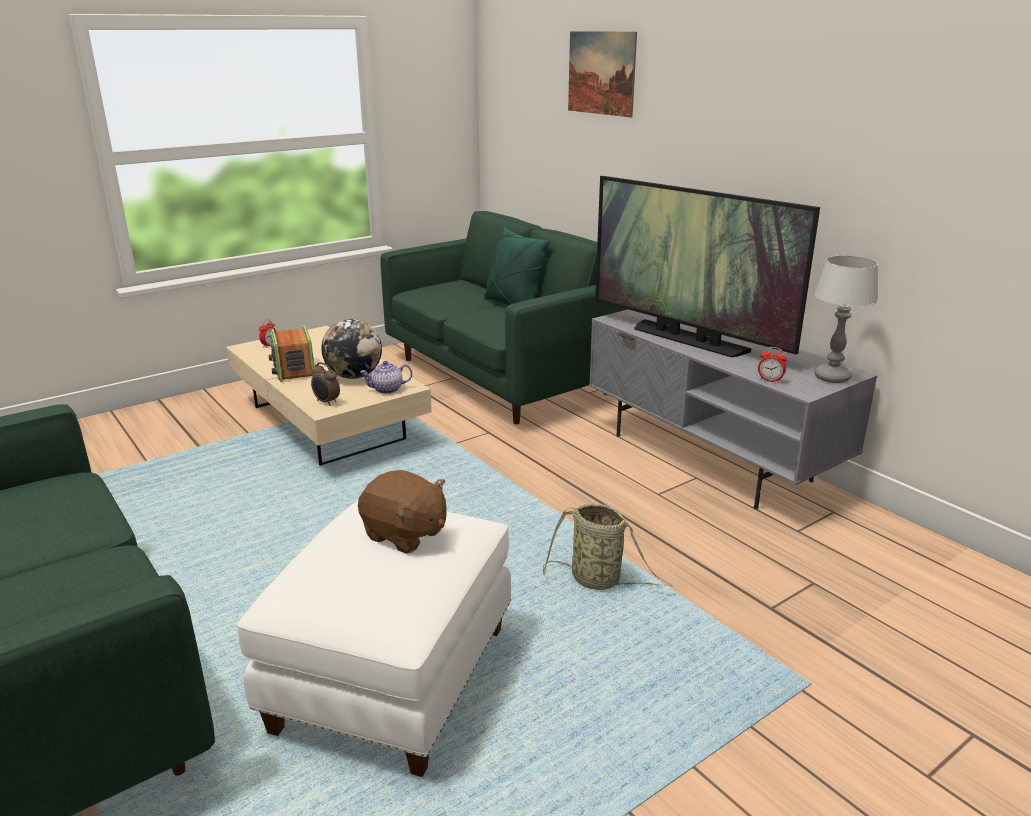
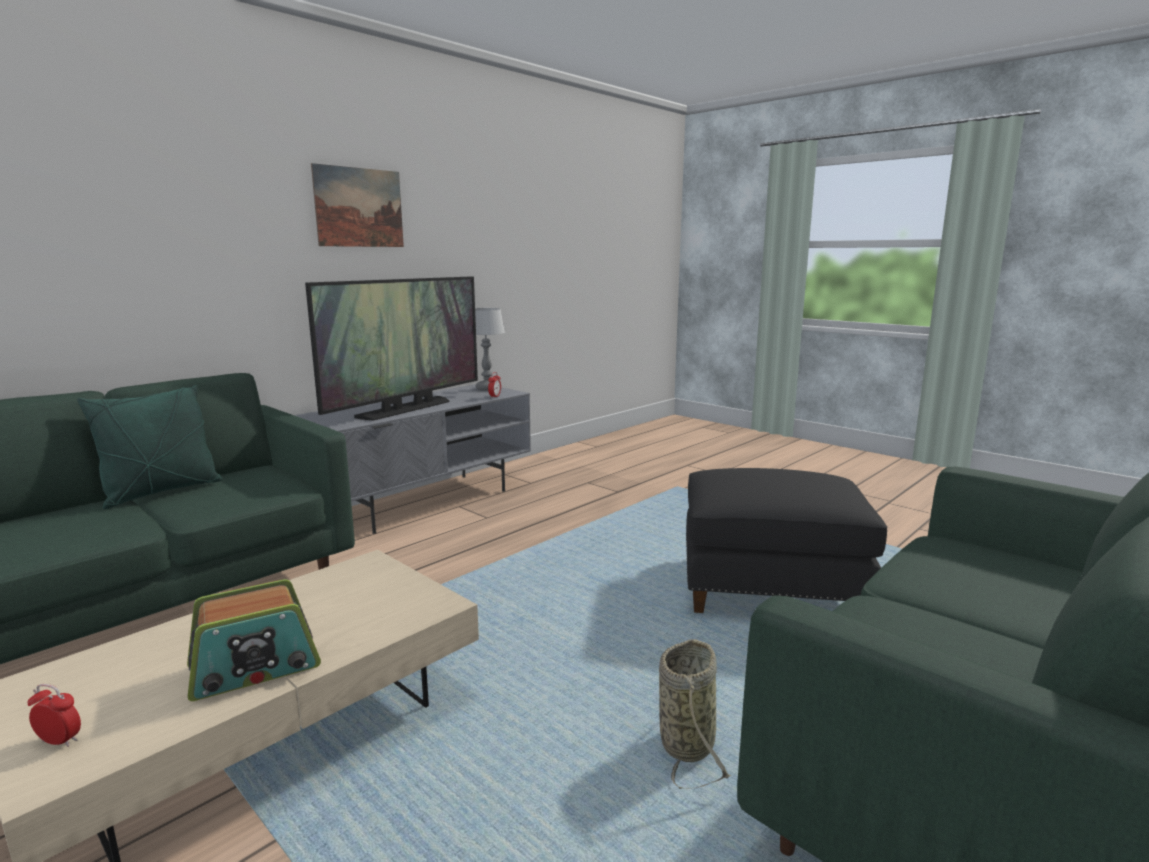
camera: 100 degrees left, 10 degrees down
(326, 402) = (415, 607): alarm clock -> none
(354, 376) = (313, 604): globe -> none
(387, 389) = (376, 573): teapot -> none
(391, 677) = (769, 590): white ottoman -> black ottoman
(405, 534) = (755, 476): brown plush toy -> none
(599, 581) = (614, 532): basket -> basket (687, 741)
(601, 73) = (134, 182): picture -> picture (359, 207)

